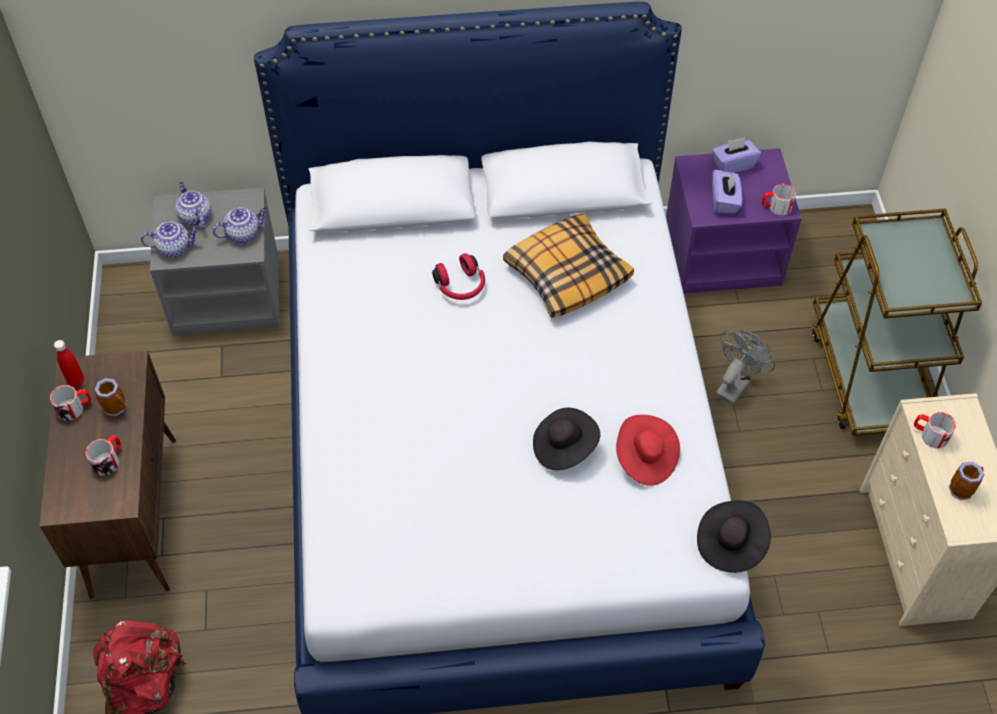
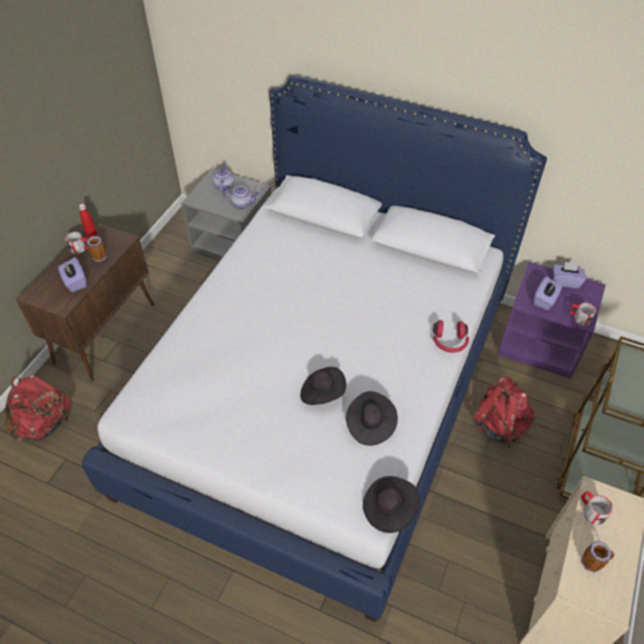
camera: 30 degrees right, 5 degrees down
(109, 460) = (75, 282): mug -> purple tissue box
(175, 247) = (202, 197): teapot -> none
(461, 286) = (329, 273): red headphones -> red headphones (449, 342)
(567, 273) = (399, 293): pillow -> none
(645, 458) = (370, 425): red hat -> black hat
(735, 383) = (499, 425): grey fan -> red backpack

